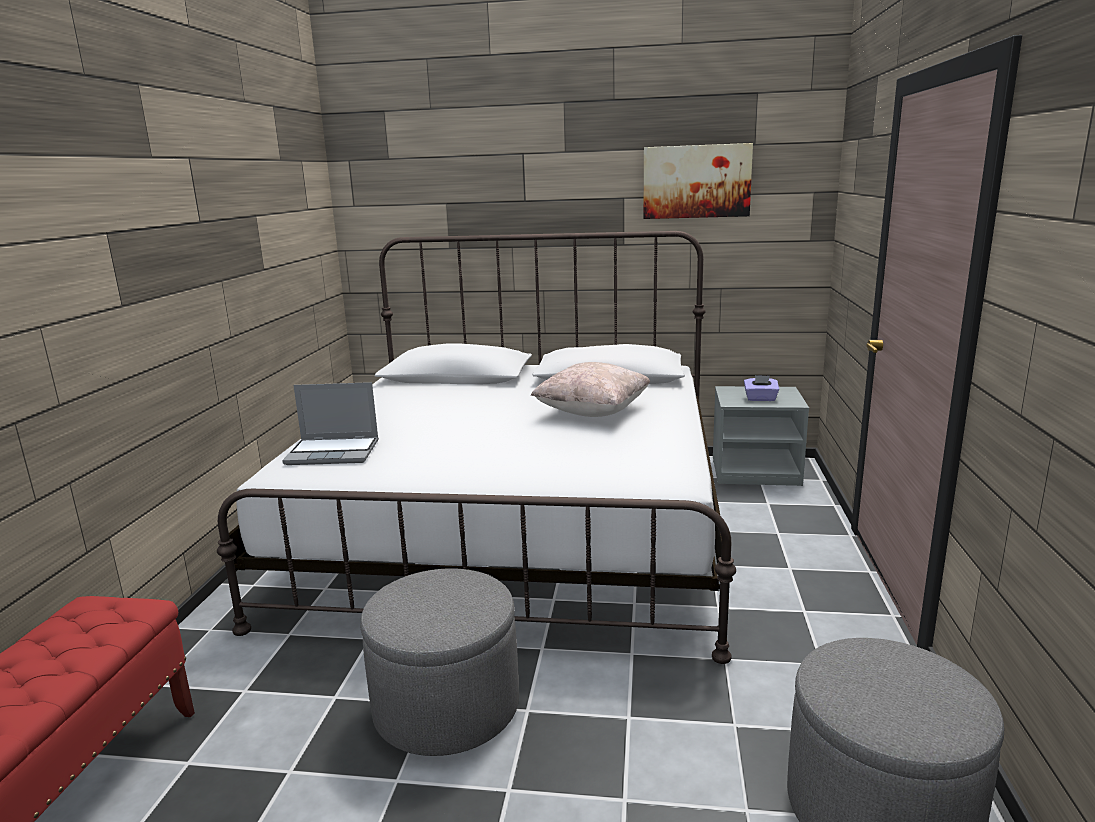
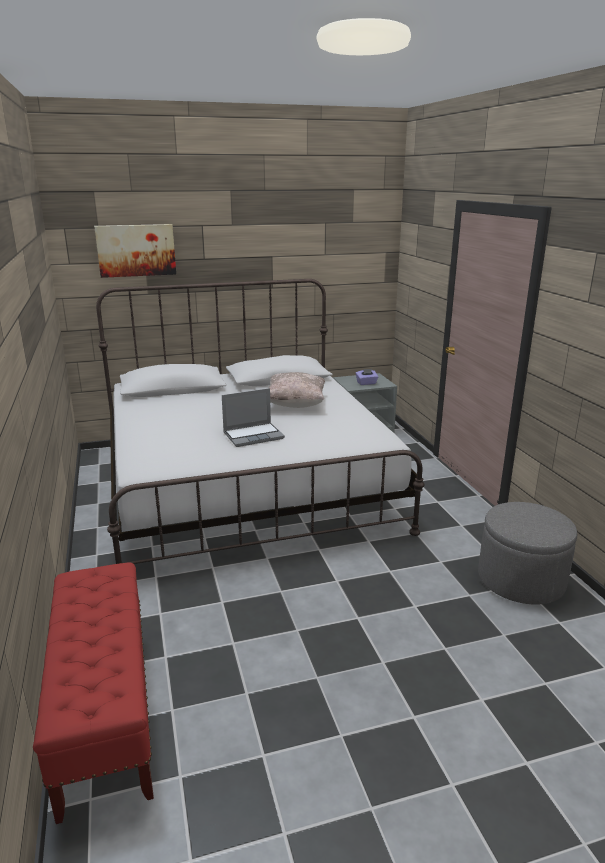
camera: 25 degrees left, 5 degrees up
(334, 452) = (159, 452): laptop -> laptop (254, 435)
(447, 706) = (292, 590): grey ottoman -> none
(696, 181) = (318, 245): picture -> picture (136, 250)

